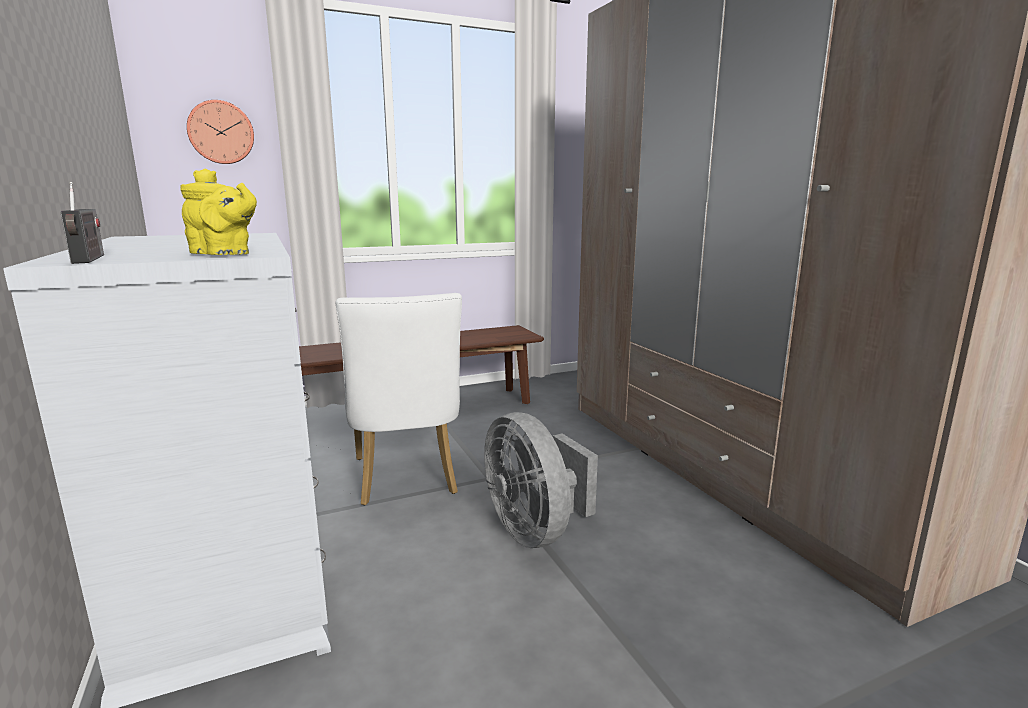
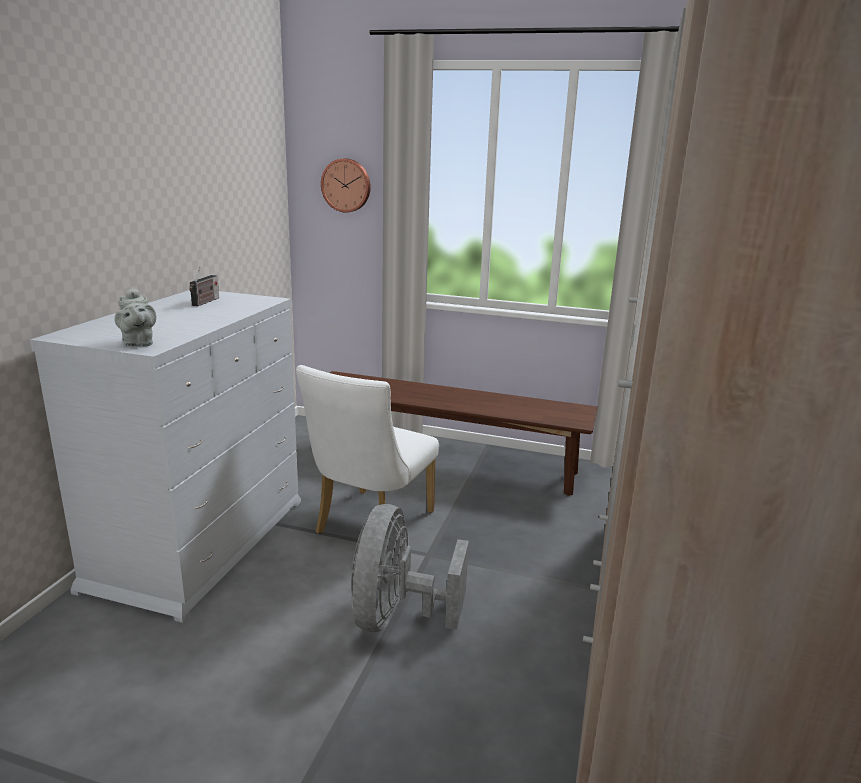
camera: 40 degrees right, 5 degrees up
(89, 259) = (77, 336): radio -> radio (205, 302)
(224, 254) = (138, 343): yellow teapot -> grey teapot

